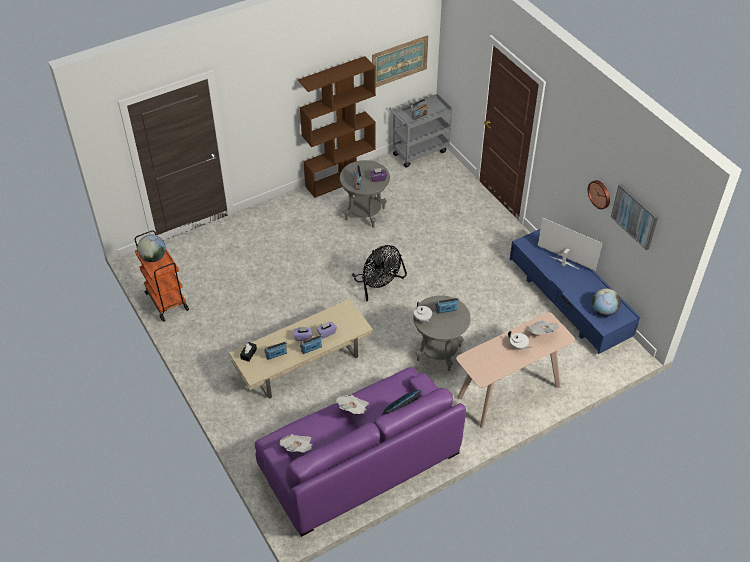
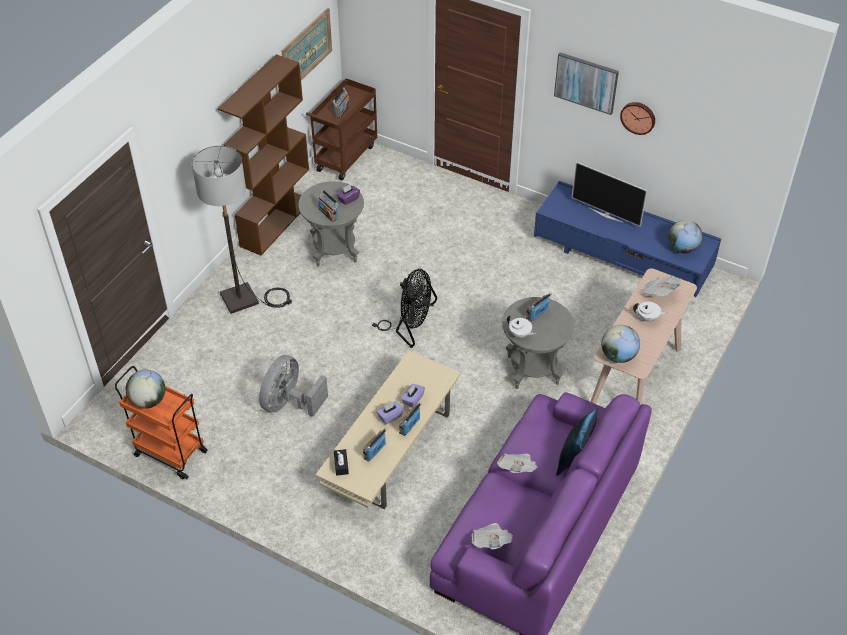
camera: 30 degrees left, 0 degrees up
(260, 302) = (289, 403): none -> grey fan
(286, 224) = (250, 299): none -> floor lamp
(418, 154) = (345, 160): grey cart -> brown cart
(474, 363) = (618, 356): none -> globe
(564, 263) = (606, 214): television -> television turned 150 degrees counterclockwise
(635, 216) = (697, 125): picture -> picture (586, 82)

